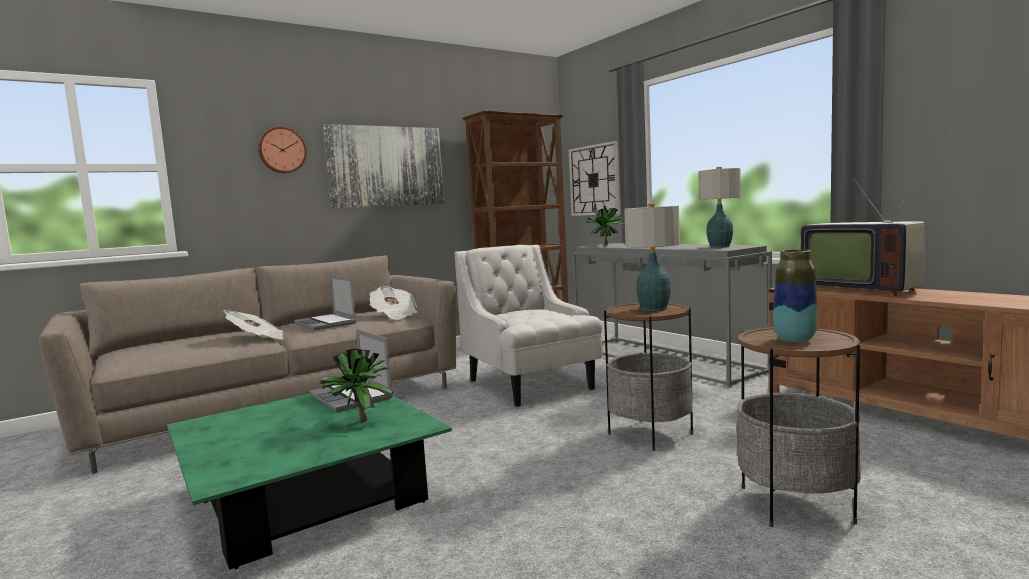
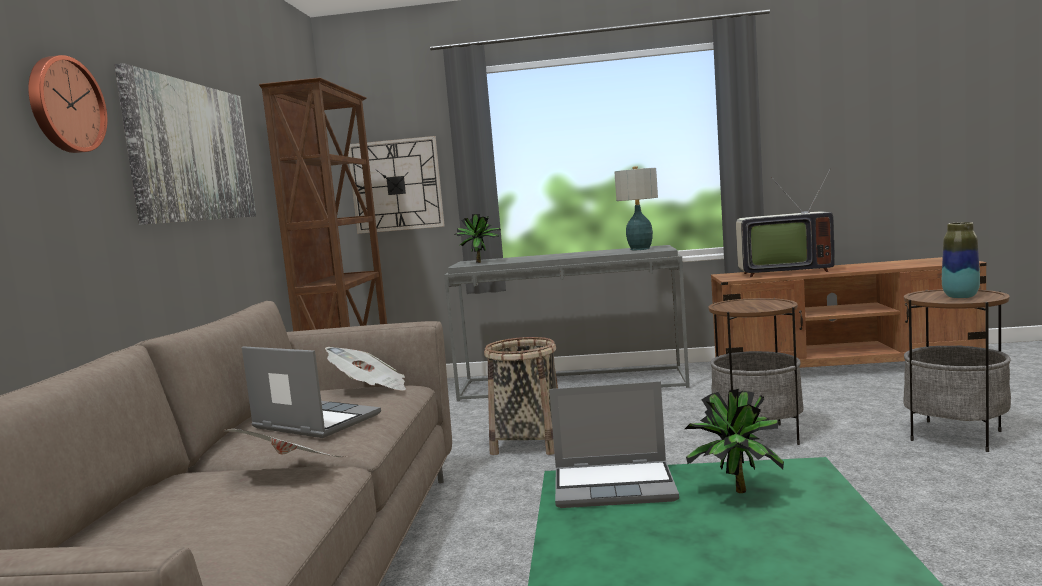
camera: 50 degrees left, 0 degrees up
(326, 323) = (314, 422): laptop -> laptop turned 150 degrees counterclockwise
(530, 385) = (528, 443): white armchair -> basket
(654, 309) = (754, 304): table lamp -> none

